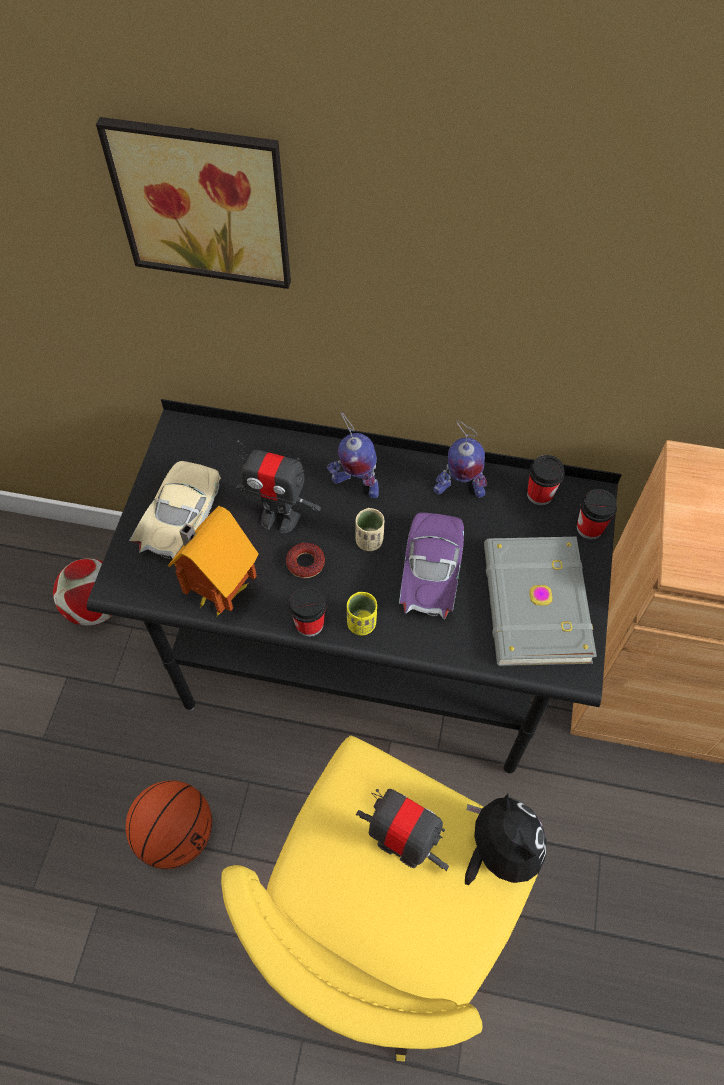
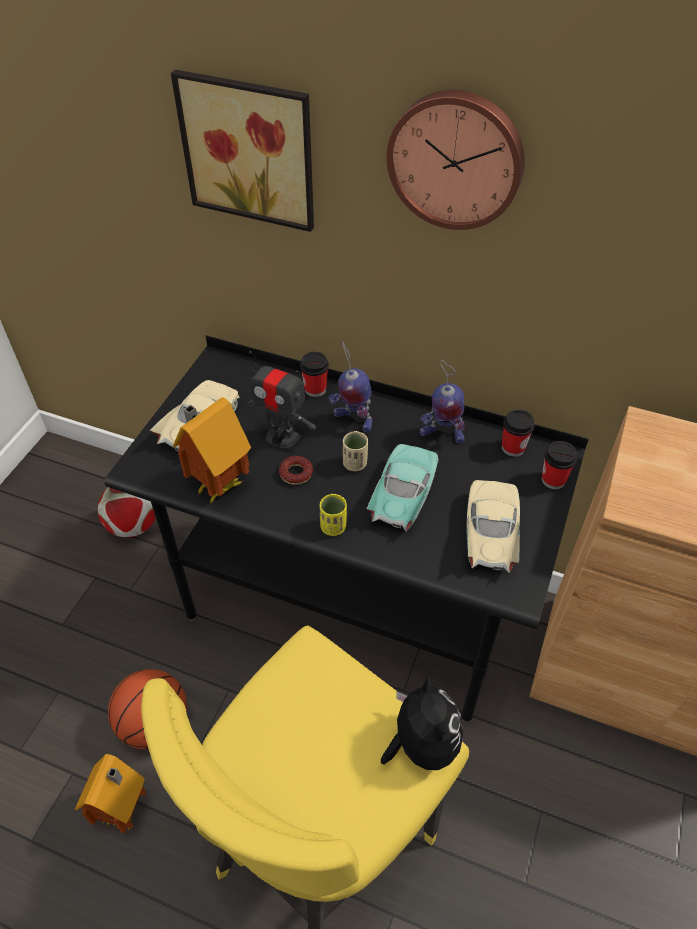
camera: 10 degrees right, 10 degrees down
(167, 935) = (125, 811): none -> toy house
(309, 624) = (288, 520): cup -> cup (315, 389)
(401, 846) = (330, 723): toy robot -> none
(431, 572) = (403, 495): purple toy car -> turquoise toy car
(465, 203) = (456, 159): none -> wall clock
(533, 604) = (490, 533): grey book -> beige toy car

